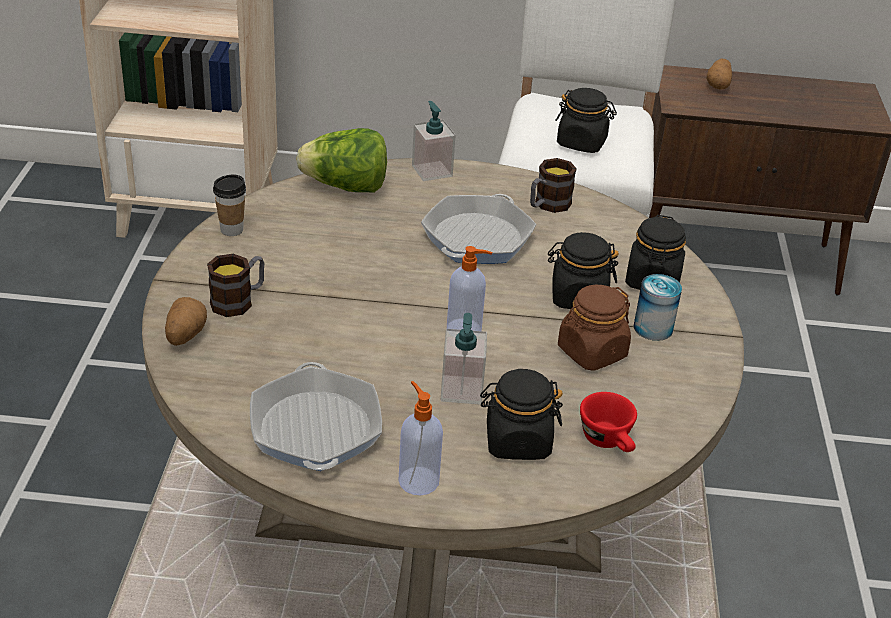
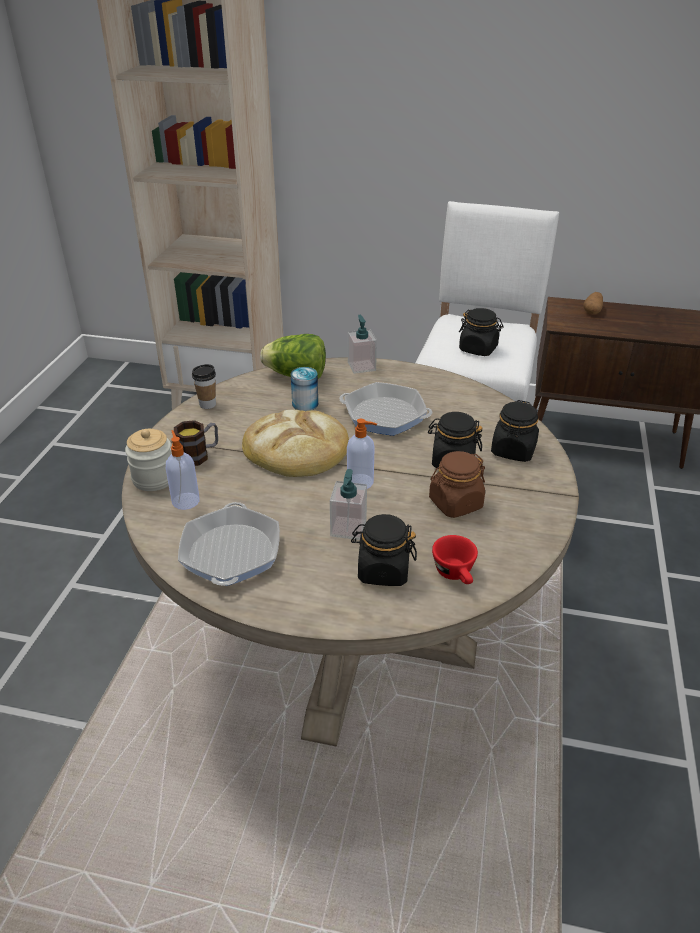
camera: 10 degrees right, 0 degrees up
(185, 335) = (154, 478): potato -> jar
(369, 287) = (297, 448): none -> bread
(418, 480) = (299, 597): soap dispenser -> soap dispenser (185, 500)
(477, 238) = (385, 415): frying pan -> frying pan turned 75 degrees clockwise
(547, 205) = (442, 393): mug -> none
(653, 328) = (507, 486): can -> can (305, 404)

